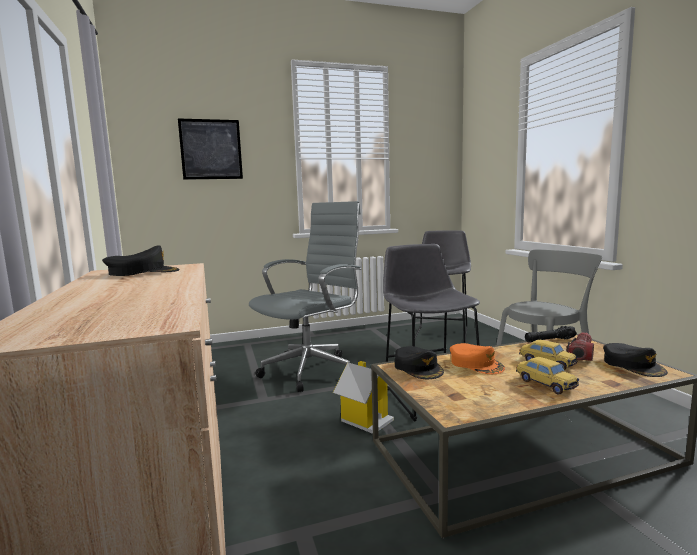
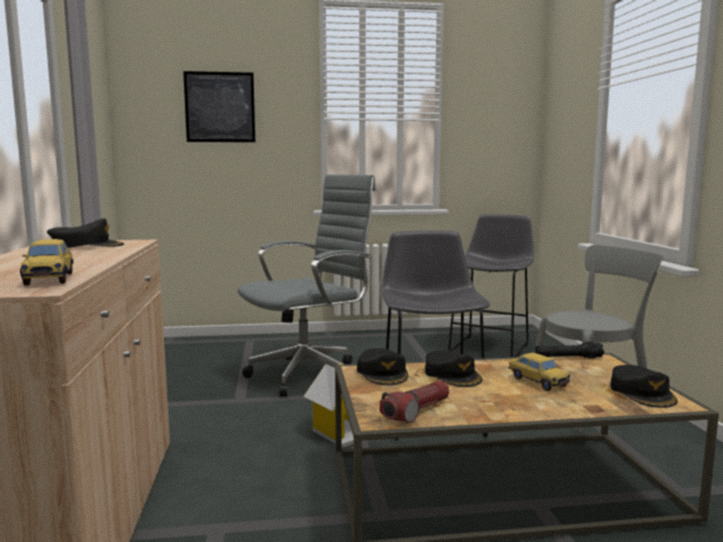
camera: 10 degrees right, 0 degrees up
(476, 364) = (453, 375): orange cap -> black cap
(545, 384) = (512, 402): toy car -> toy car (50, 279)
(581, 353) = (591, 375): flashlight -> flashlight (416, 411)

